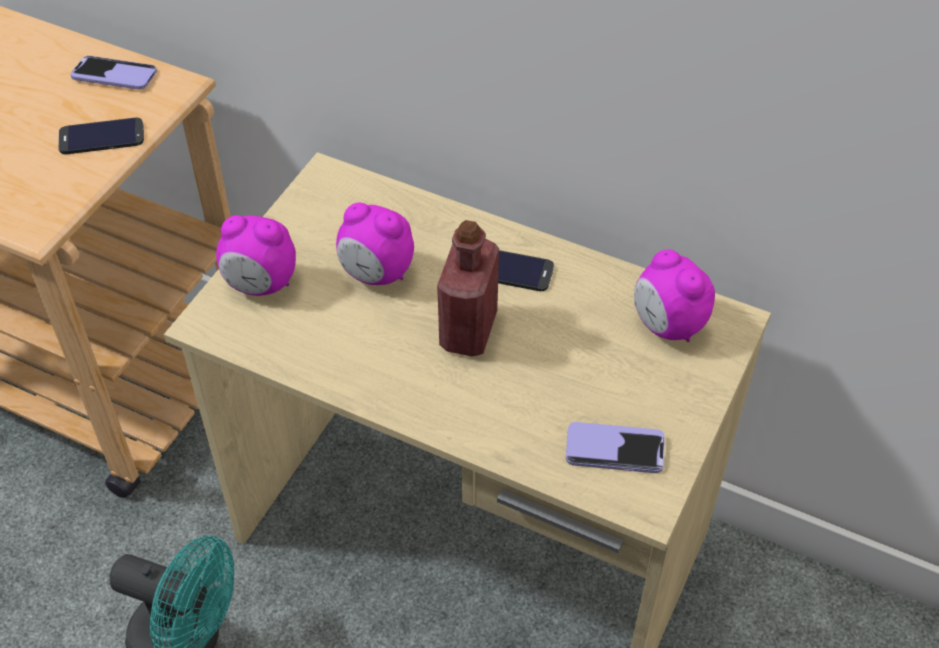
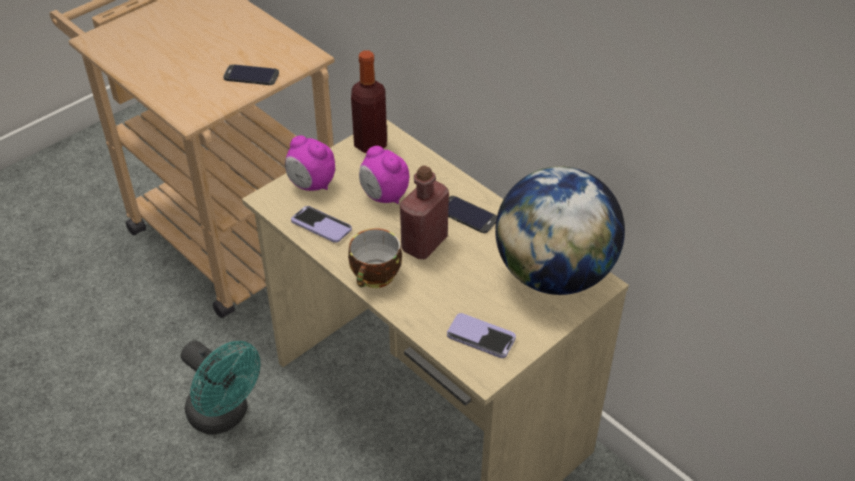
camera: 20 degrees right, 5 degrees down
(114, 75) = (275, 42): phone -> phone (321, 225)
(319, 198) = (370, 144): none -> bottle
(424, 402) = (376, 277): none -> cup
(667, 325) = (554, 274): alarm clock -> globe

